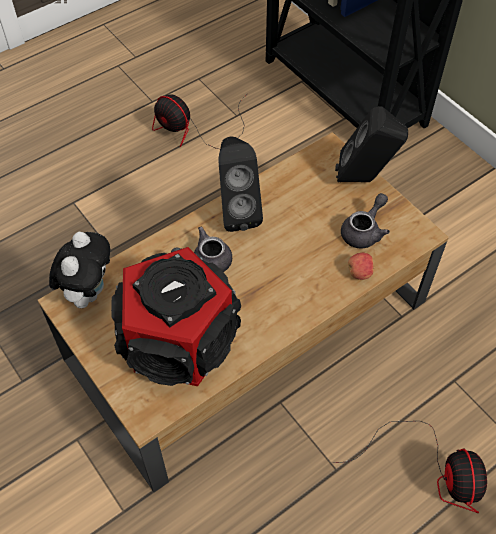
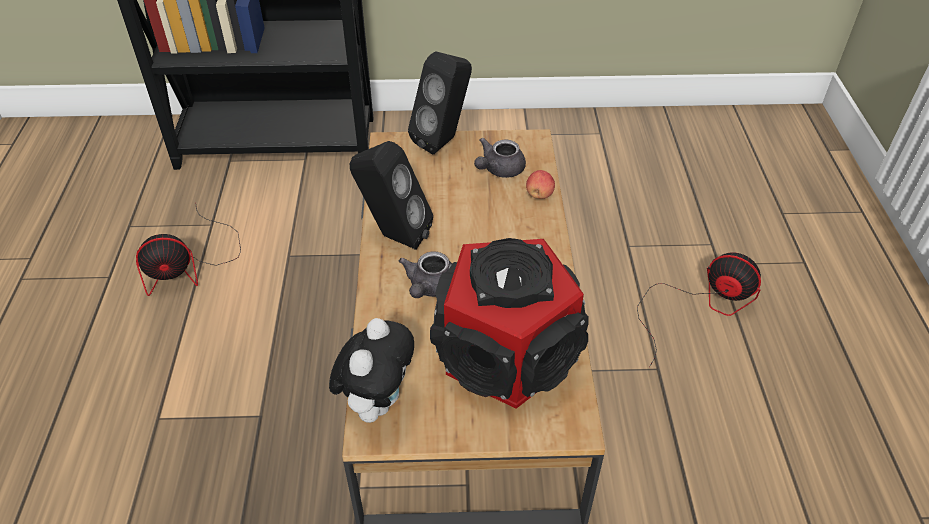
camera: 55 degrees left, 10 degrees down
(88, 292) = (377, 402): plush toy -> plush toy turned 60 degrees clockwise
(364, 231) = (499, 170): grey teapot -> grey teapot turned 120 degrees counterclockwise

